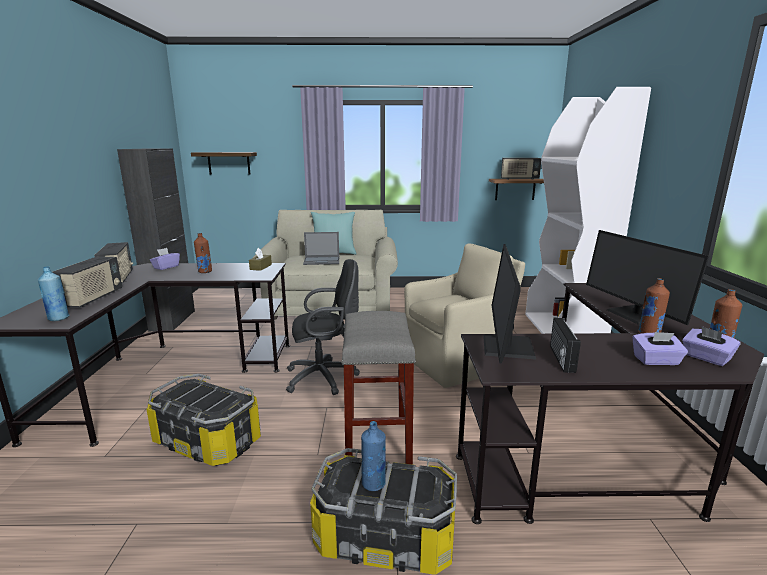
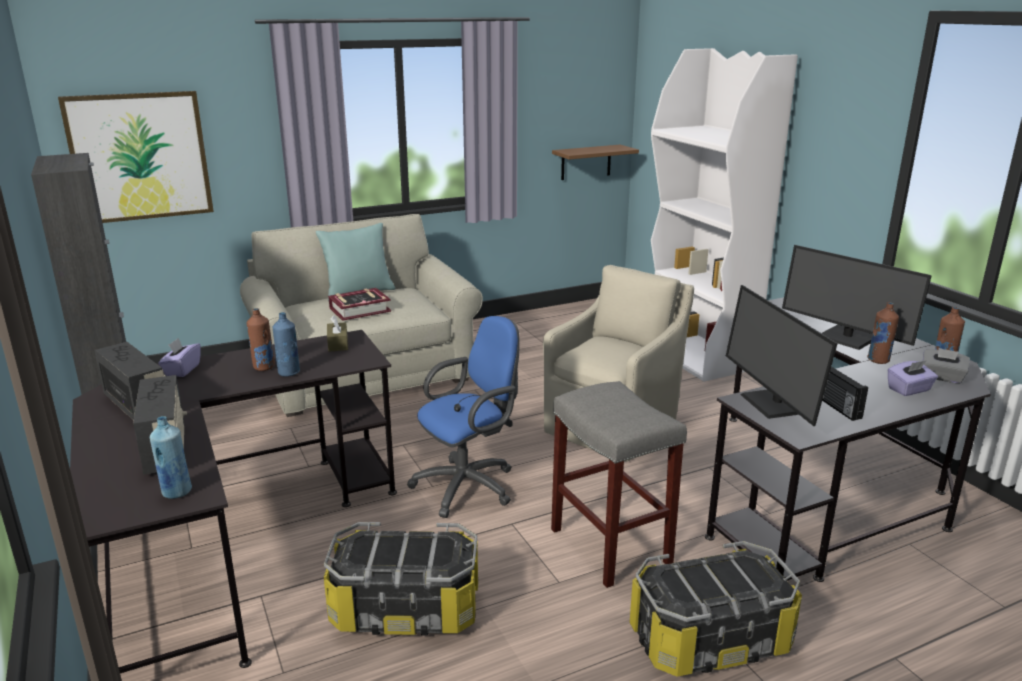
camera: 25 degrees left, 5 degrees up
(229, 163) = (140, 157): shelf -> picture
(322, 261) = (359, 310): laptop -> book
(325, 377) = (470, 485): black office chair -> blue office chair
(373, 483) = (707, 584): blue bottle -> blue bottle (289, 372)
(519, 179) = (595, 149): radio -> none
(706, 358) = (942, 377): purple tissue box -> grey tissue box

